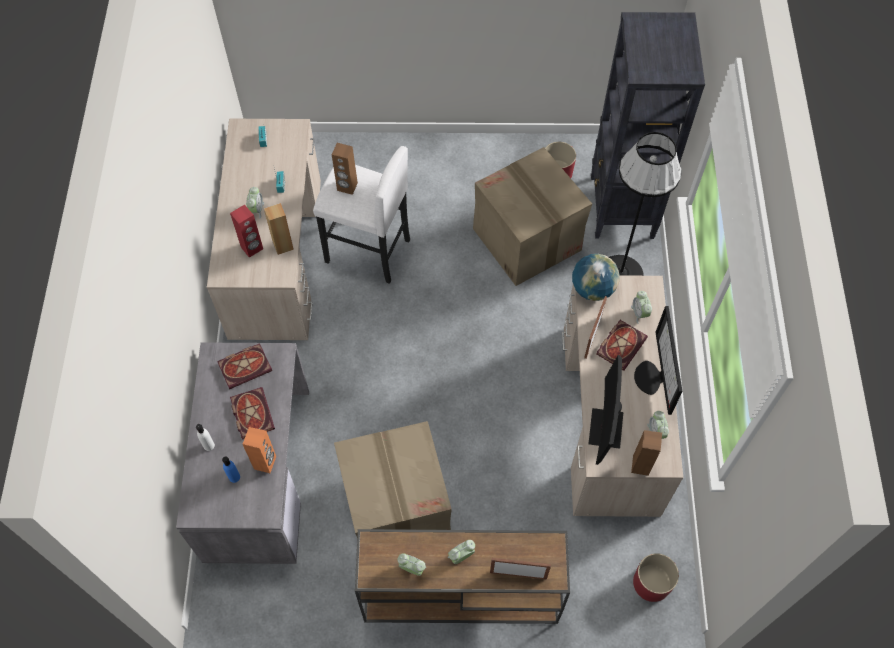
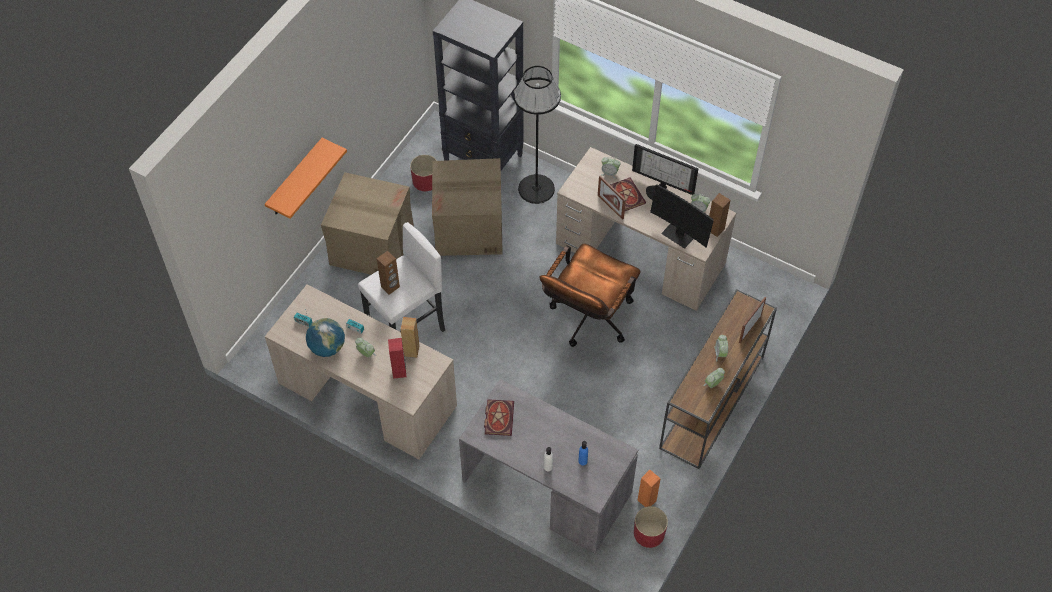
camera: 60 degrees left, 5 degrees down
(251, 413) = (539, 430): book -> none
(265, 462) = (583, 437): orange speaker -> orange speaker (647, 500)
(393, 29) = (295, 179): none -> orange shelf
(396, 505) = (626, 410): cardboard box -> cardboard box (371, 245)
(486, 409) = (587, 320): none -> brown office chair
(592, 289) = (574, 188): globe -> globe (327, 347)
(652, 583) = (766, 292): red planter -> red planter (649, 533)

